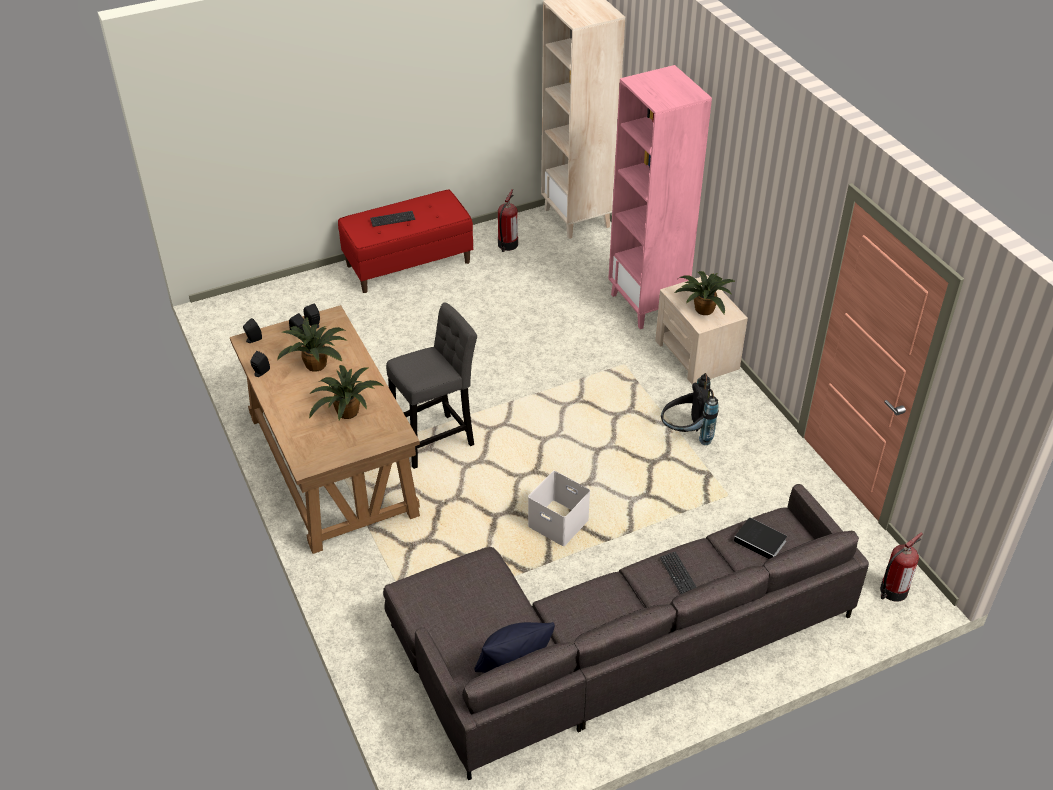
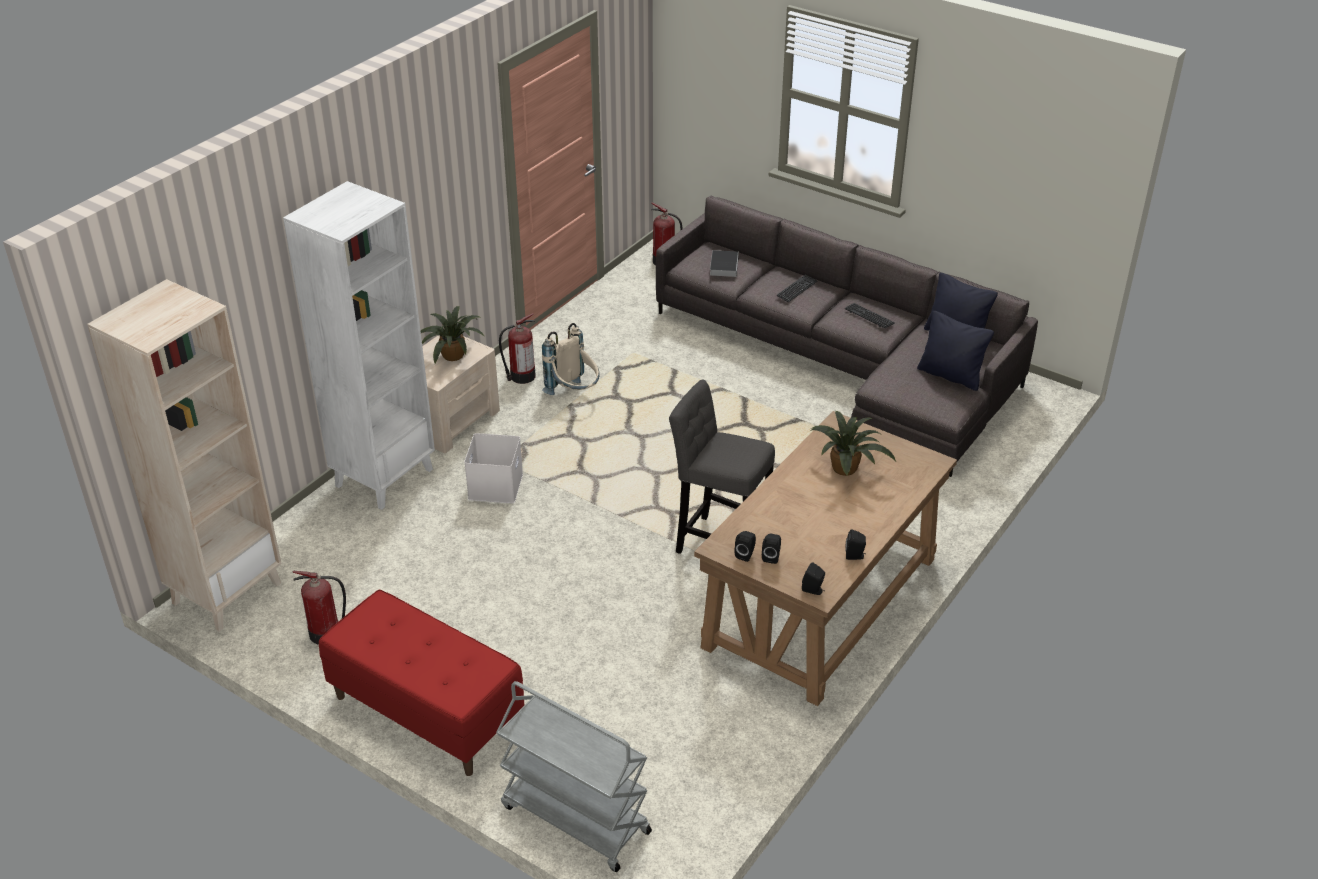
camera: 120 degrees left, 5 degrees down
(280, 291) = (574, 819): none -> grey cart
(317, 363) = (802, 522): potted plant -> none
(392, 219) = (430, 660): keyboard -> keyboard (869, 316)
(453, 618) = (950, 375): none -> black pillow
(559, 523) = (750, 429): white storage box -> white storage box (494, 485)
(647, 305) = (384, 477): pink bookcase -> white bookcase
(686, 434) = (574, 394): black backpack -> beige backpack
(734, 412) = (521, 376): none -> fire extinguisher

